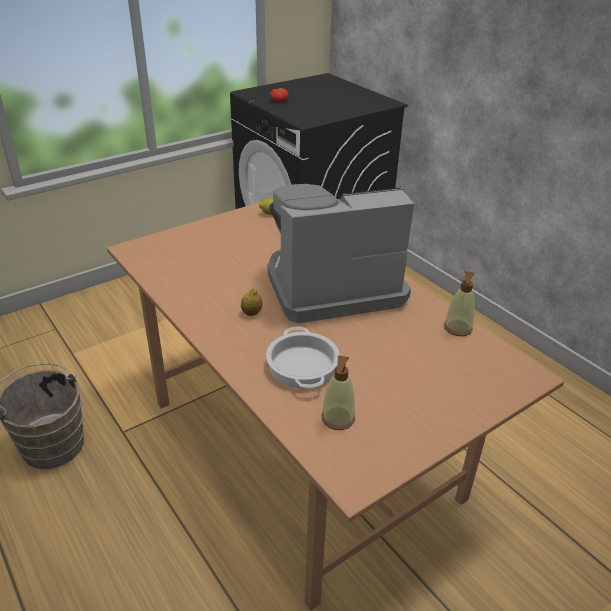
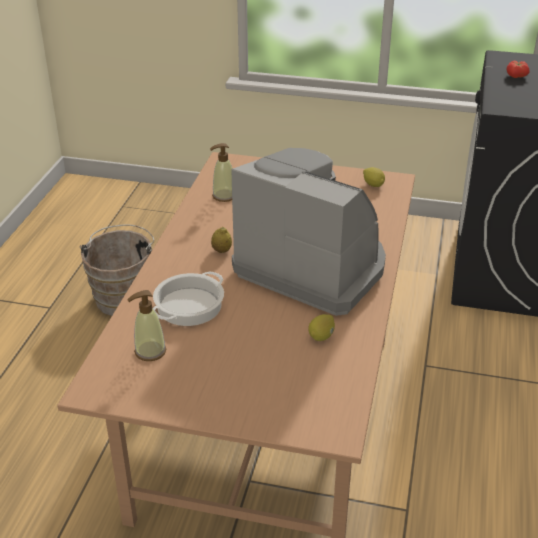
camera: 50 degrees right, 0 degrees up
(417, 325) = (321, 336): none -> lemon
(457, 328) = (351, 361): soap dispenser -> soap dispenser (224, 196)

